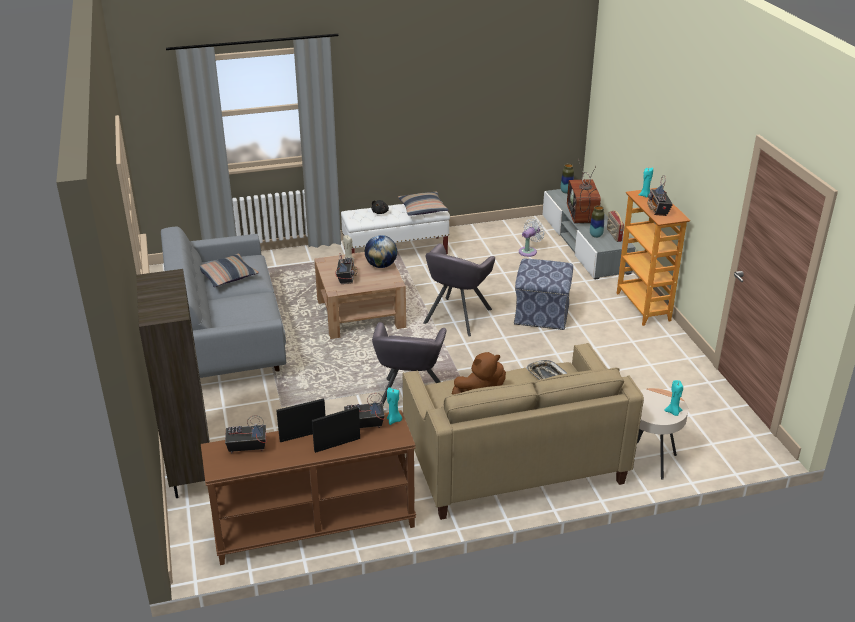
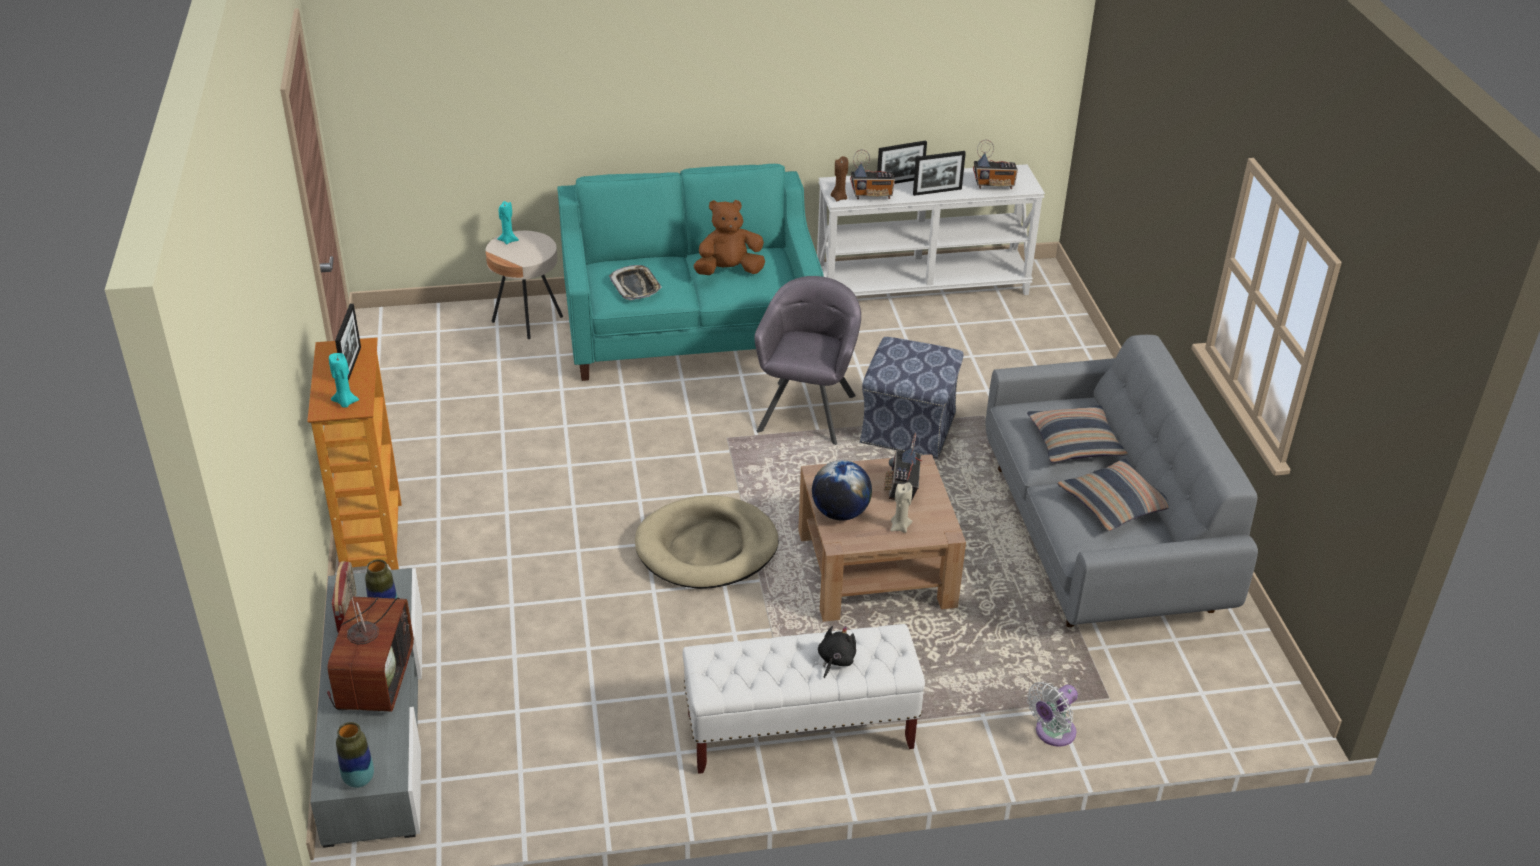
camera: 175 degrees left, 5 degrees up
(190, 470) = (1078, 349): brown bookcase -> none
(314, 528) = (922, 286): brown console table -> white console table
(394, 420) = (839, 197): turquoise candle -> brown candle
(422, 209) = (740, 664): pillow -> pillow (1074, 443)
(457, 316) = (707, 547): grey armchair -> beige dog bed
(513, 461) = (689, 330): beige sofa -> turquoise sofa
(529, 251) = (509, 708): white fan -> white fan (1052, 733)
(541, 314) = (558, 539): ottoman -> ottoman (908, 427)
(658, 210) = (352, 365): radio -> picture frame

